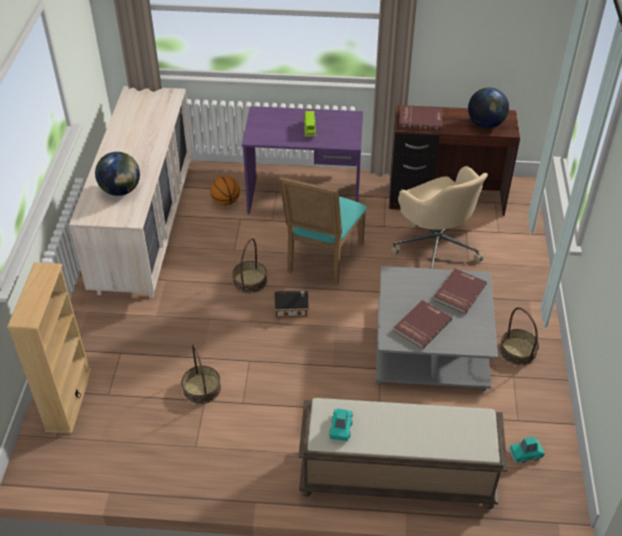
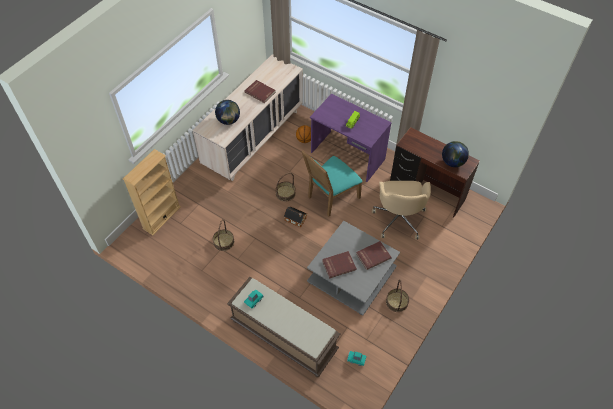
camera: 30 degrees right, 10 degrees up
(420, 119) = (417, 142): red book -> red book (260, 92)

